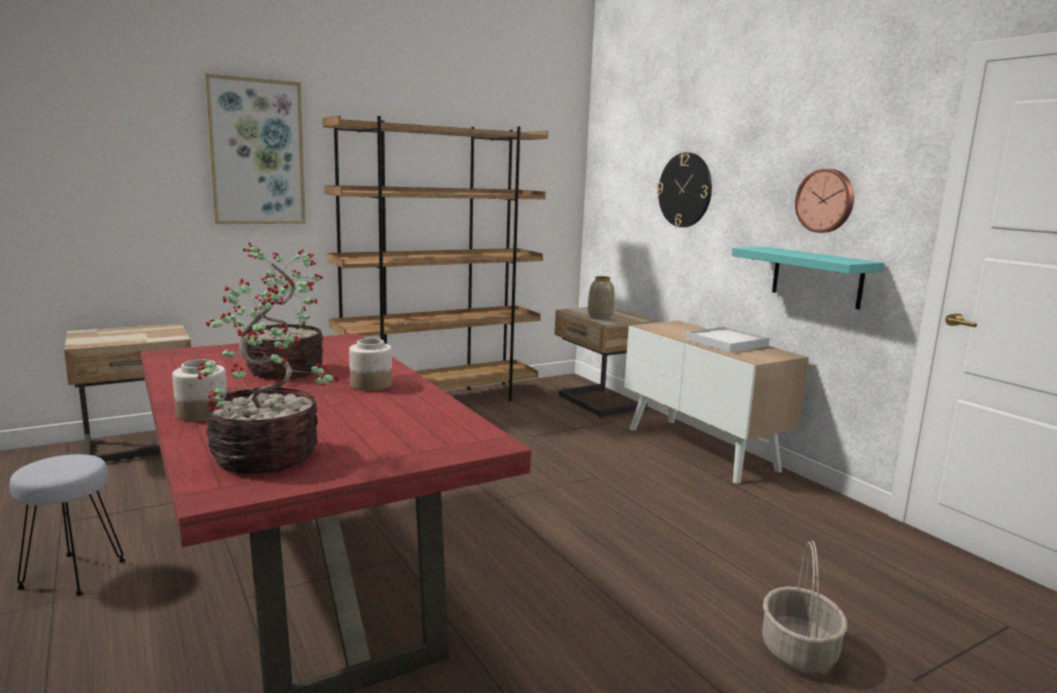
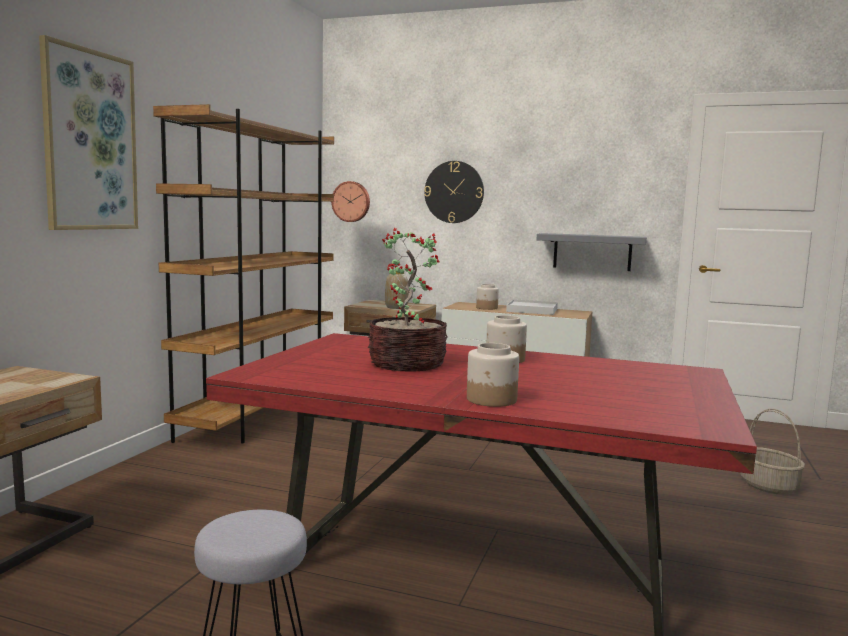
camera: 40 degrees left, 5 degrees down
(269, 455) = (643, 406): potted plant -> none
(680, 332) = (487, 308): none -> jar
(816, 277) = (592, 252): turquoise shelf -> grey shelf
(826, 201) = (595, 196): wall clock -> wall clock (351, 201)

